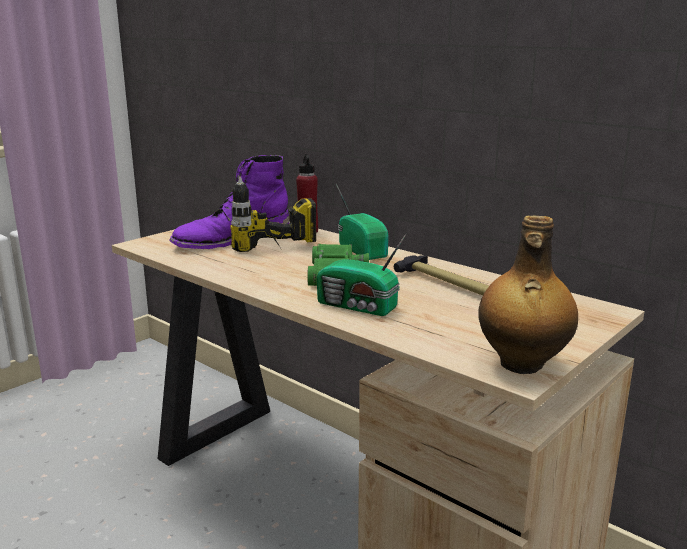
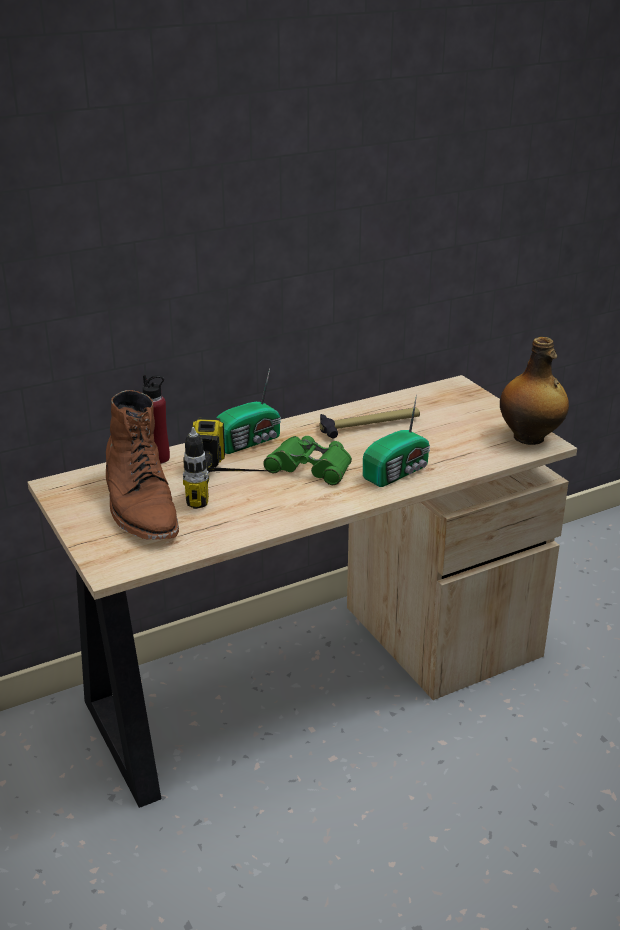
camera: 70 degrees left, 10 degrees up
(231, 237) = (140, 506): purple boot -> brown boot
(363, 250) = (250, 441): radio -> radio turned 150 degrees clockwise

